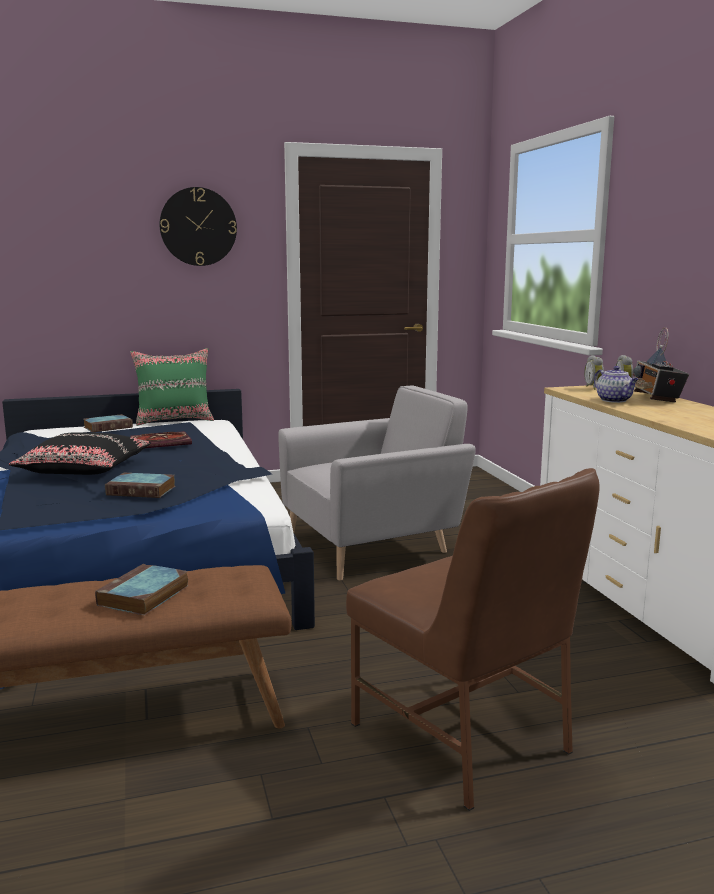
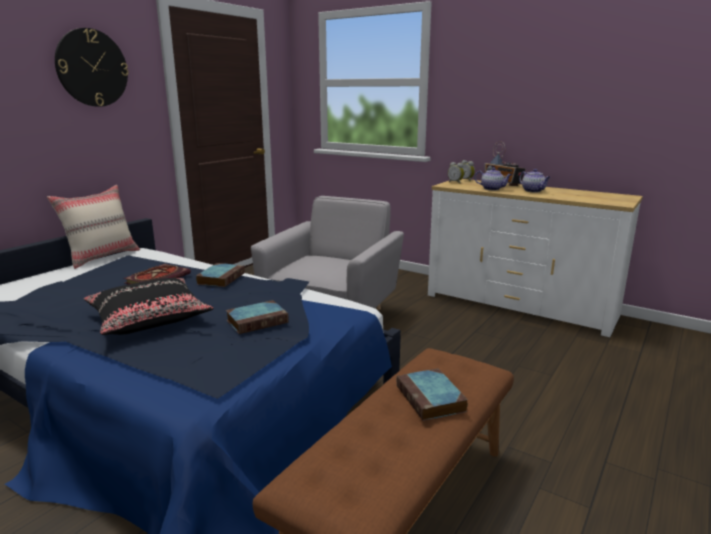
camera: 40 degrees left, 5 degrees up
(109, 427) = (60, 275): book -> book (221, 278)
(175, 420) = (102, 257): green pillow -> beige pillow
(463, 738) = (576, 411): brown chair -> none
(670, 410) = (533, 191): none -> teapot

